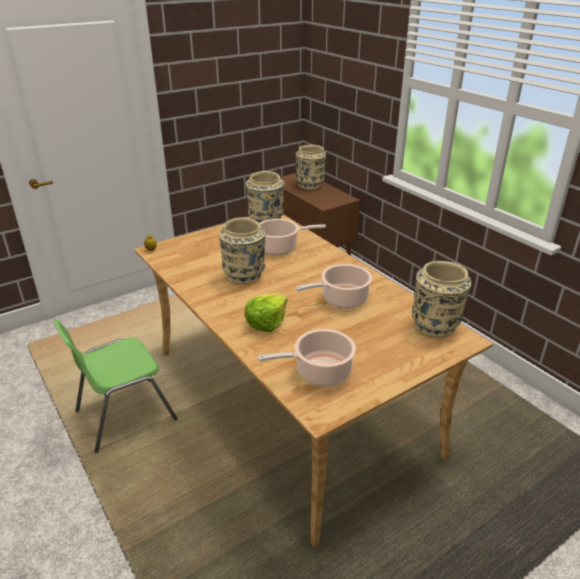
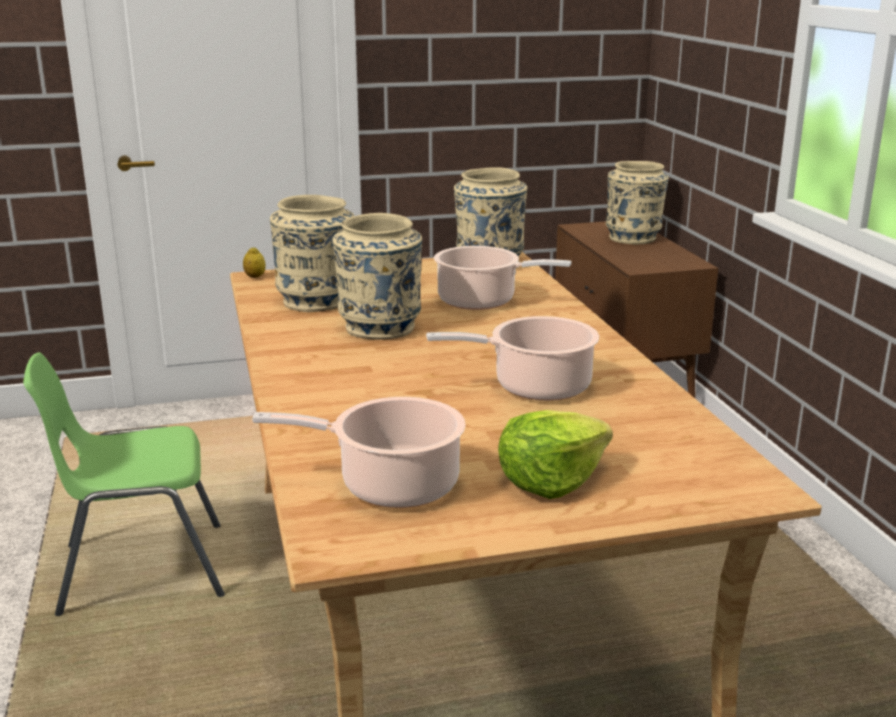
camera: 20 degrees right, 10 degrees down
(266, 322) = (359, 396): lettuce -> lettuce (551, 480)
(435, 326) = (705, 455): beige vase -> beige vase (316, 302)

